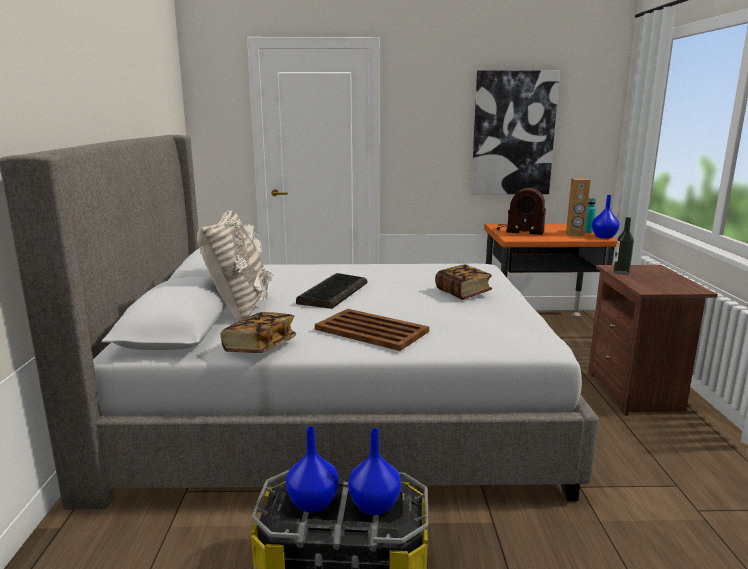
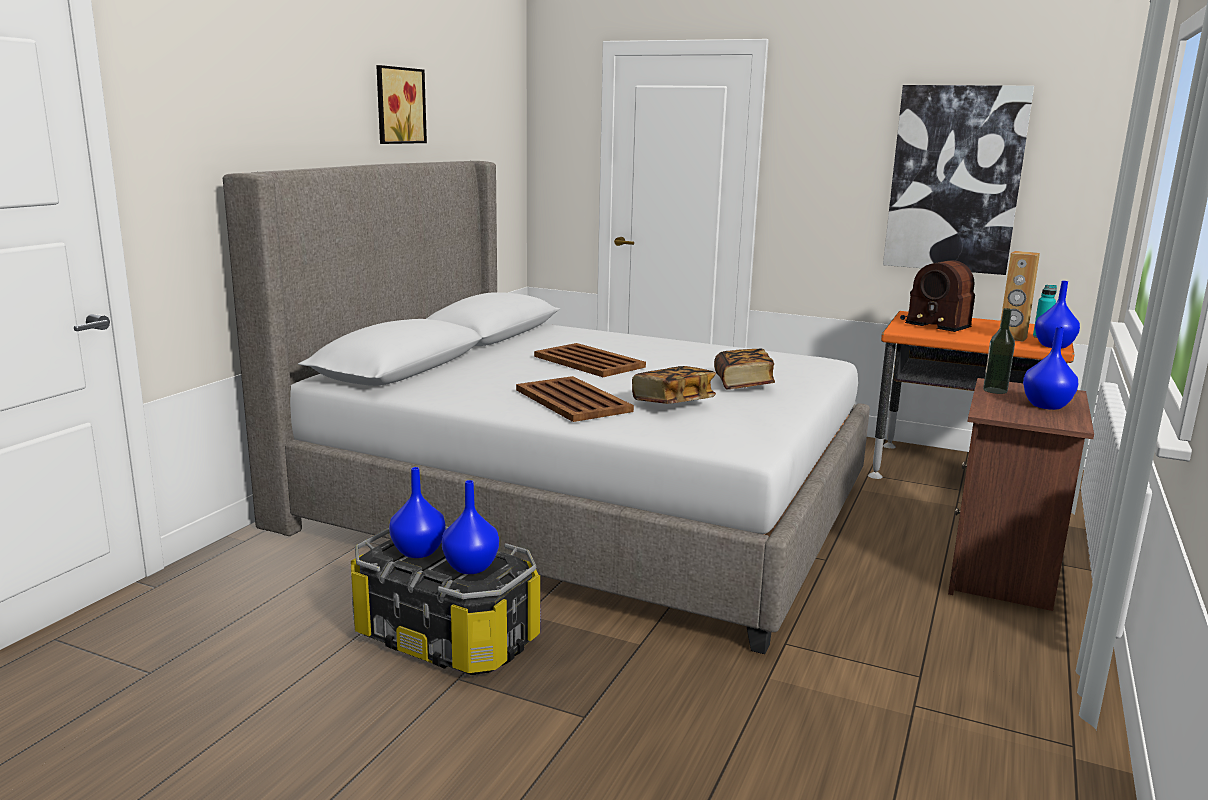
camera: 25 degrees right, 0 degrees up
(112, 87) = (398, 105): none -> picture
(242, 307) = (475, 361): beige pillow -> none
(260, 347) = (443, 396): book -> book (673, 402)
(333, 292) = (588, 361): keyboard -> brown tray
(662, 278) = (1045, 405): none -> blue vase

